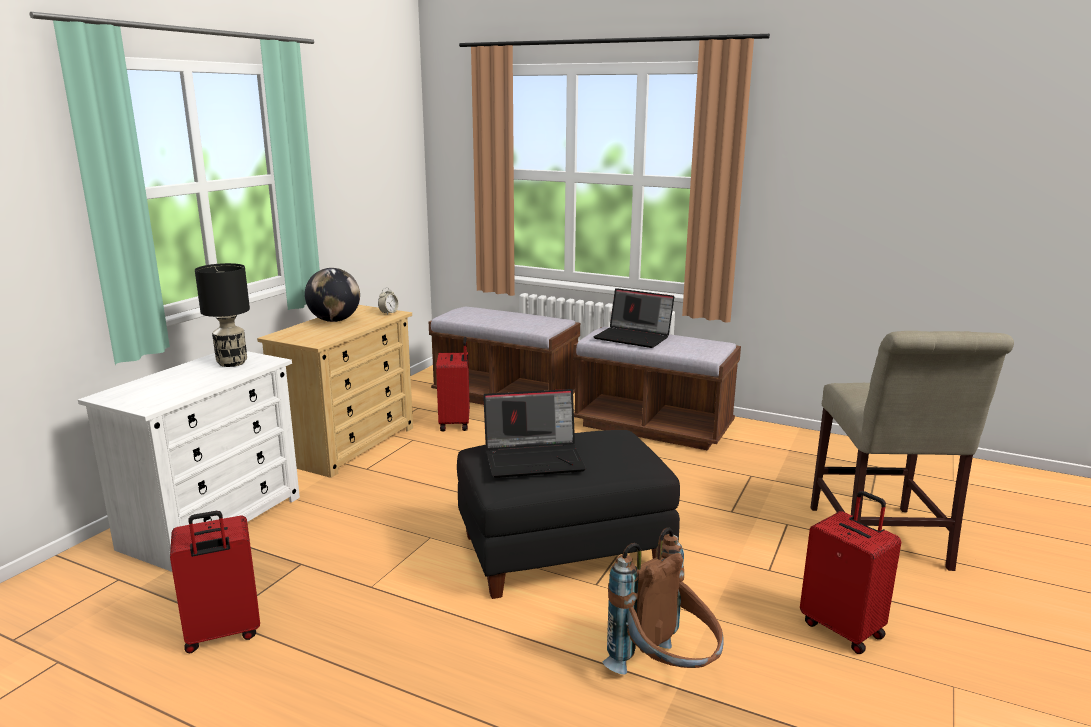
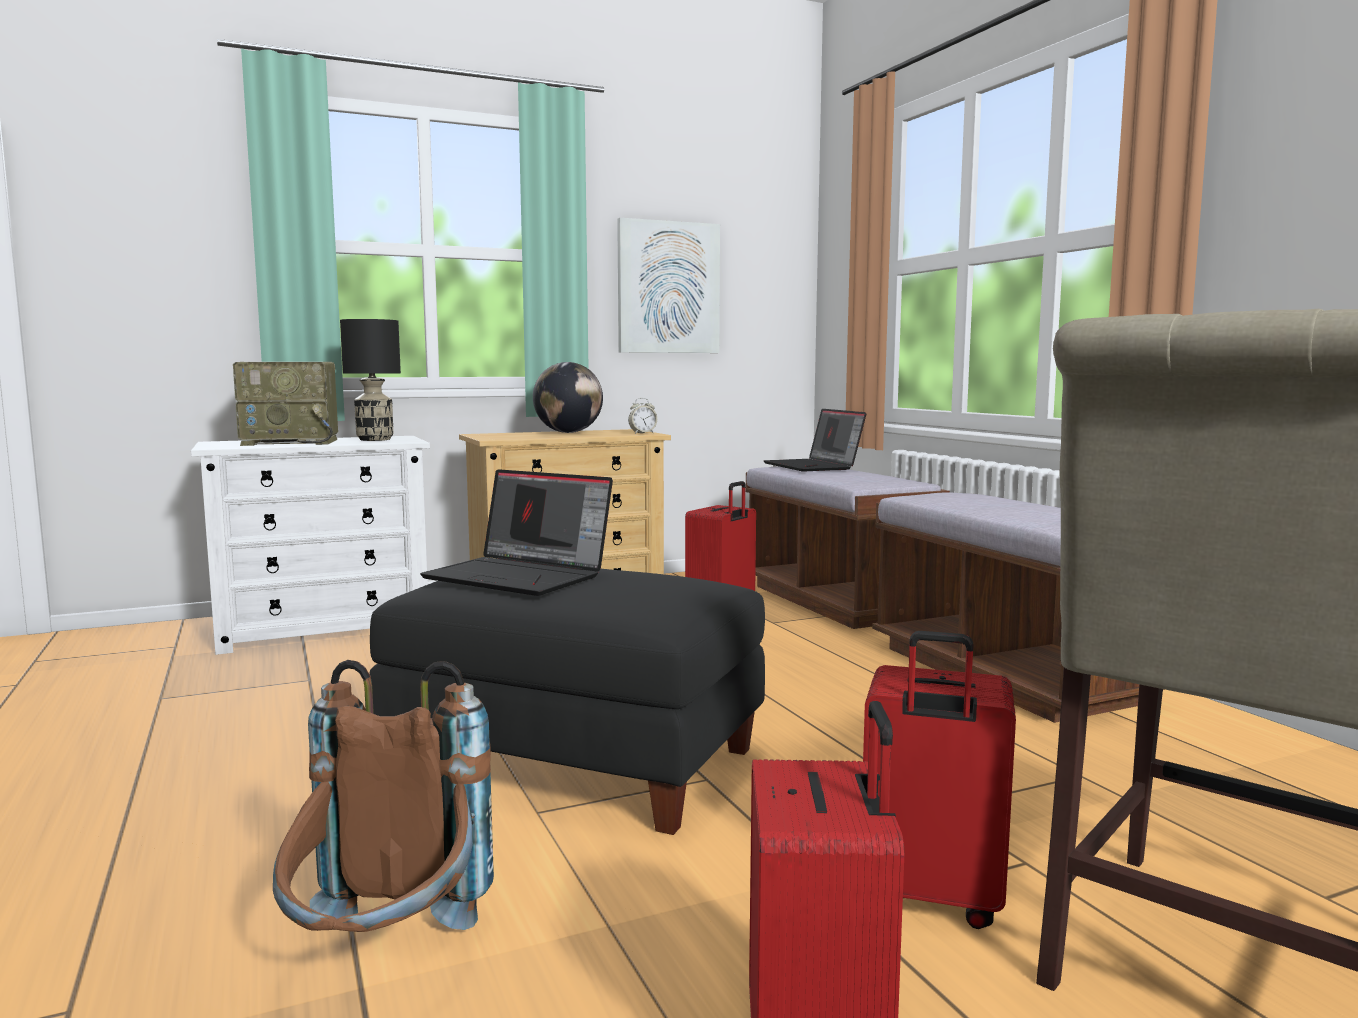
camera: 40 degrees right, 10 degrees down
(180, 382) = (293, 442): none -> radio
(223, 634) = (134, 708): red suitcase -> red suitcase (928, 900)
(350, 189) = (668, 288): none -> picture
(634, 337) = (978, 500): laptop -> laptop (814, 466)

